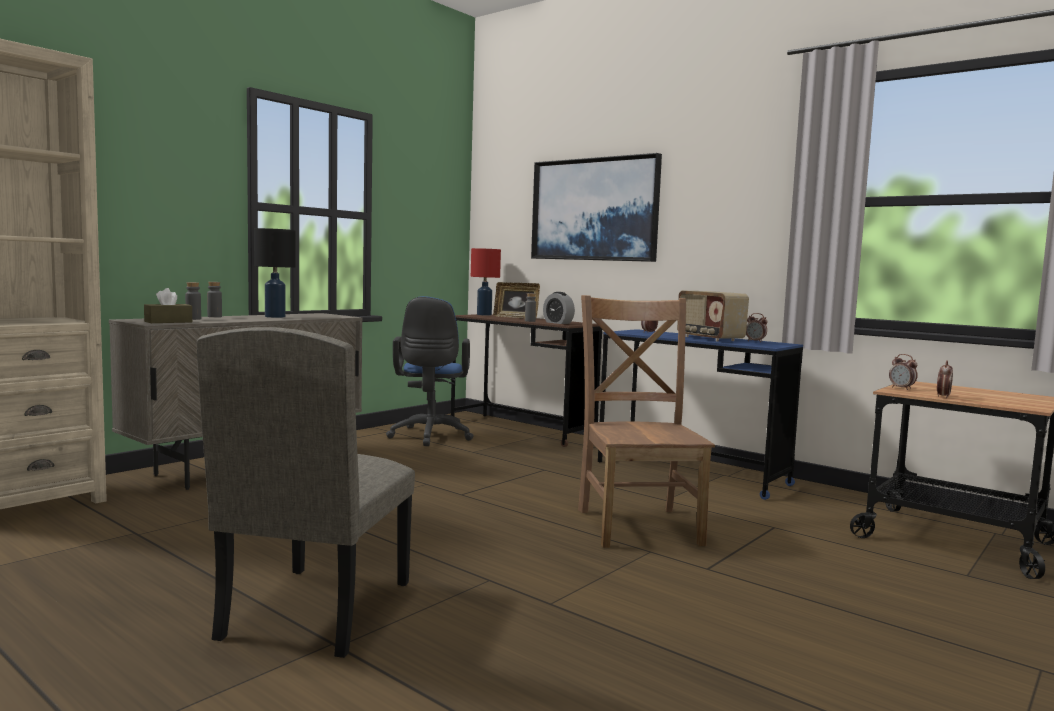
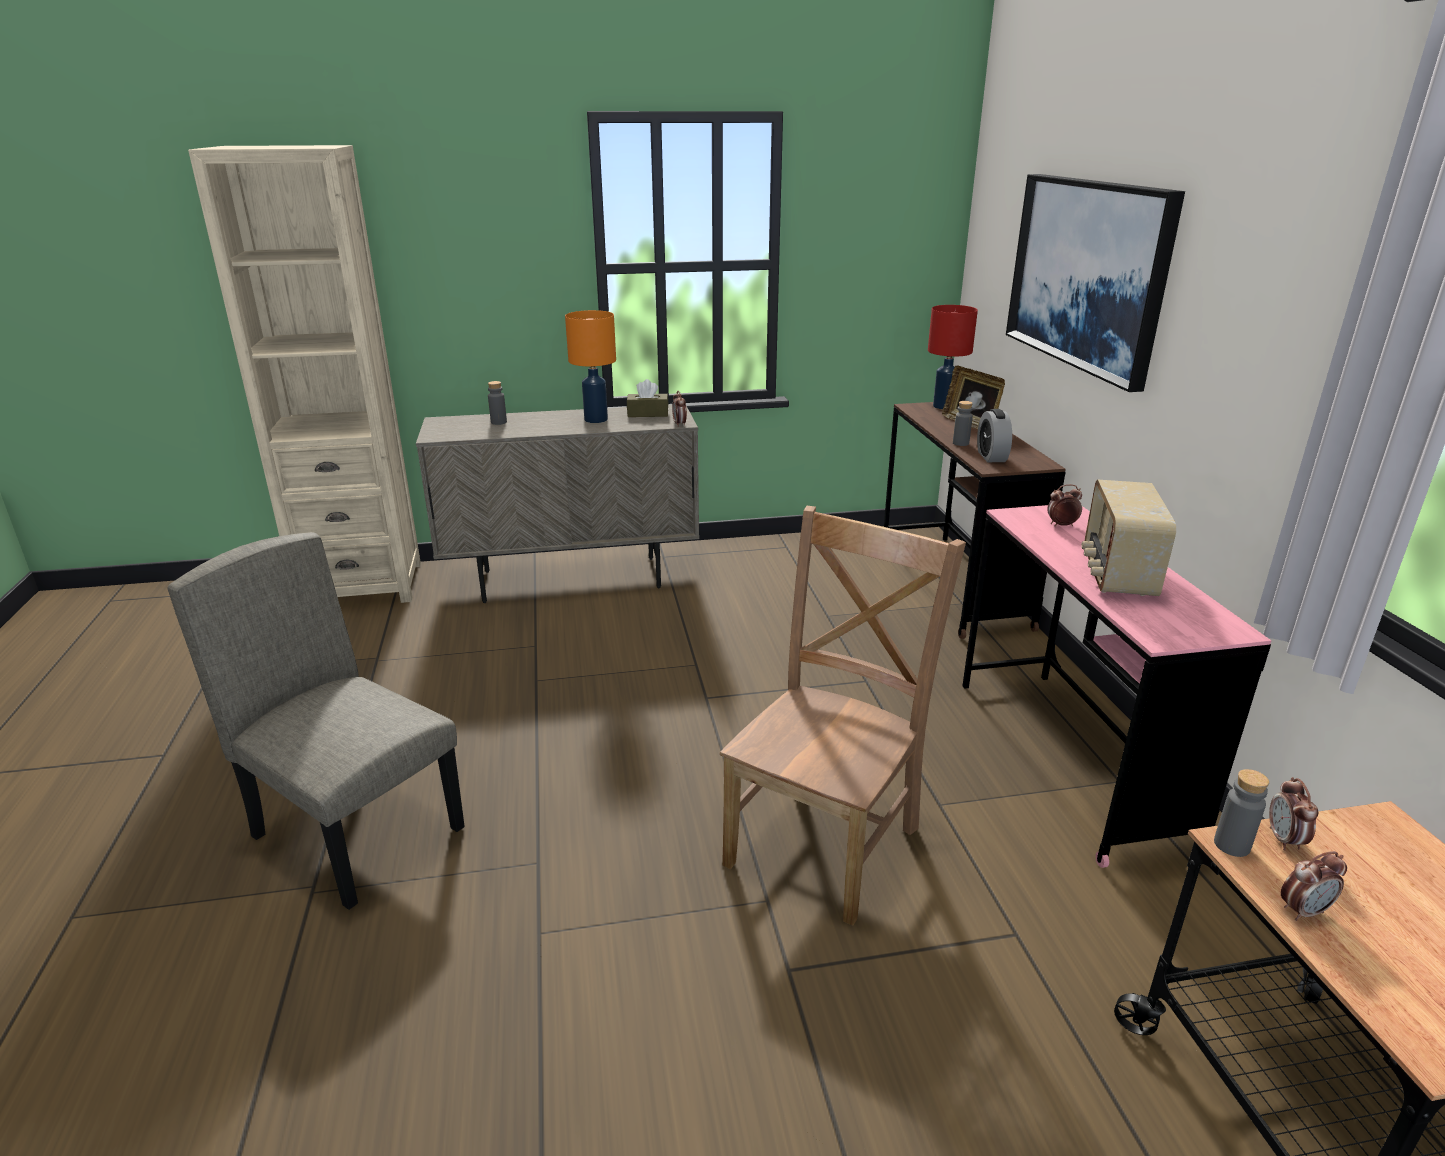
camera: 40 degrees right, 20 degrees up
(168, 322) = (455, 432): brown tissue box -> brown tissue box (648, 413)
(214, 316) = (535, 414): grey bottle -> grey bottle (1231, 845)
(274, 317) = (596, 419): black table lamp -> orange table lamp
(316, 609) = (359, 831): beige chair -> beige chair turned 75 degrees clockwise
(430, 437) = (816, 571): blue office chair -> none
(691, 473) = (1069, 759): blue desk -> pink desk
(755, 341) = (1186, 606): alarm clock -> alarm clock (679, 424)

